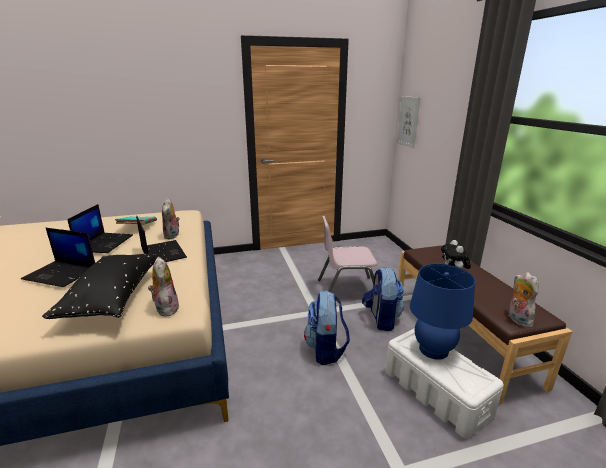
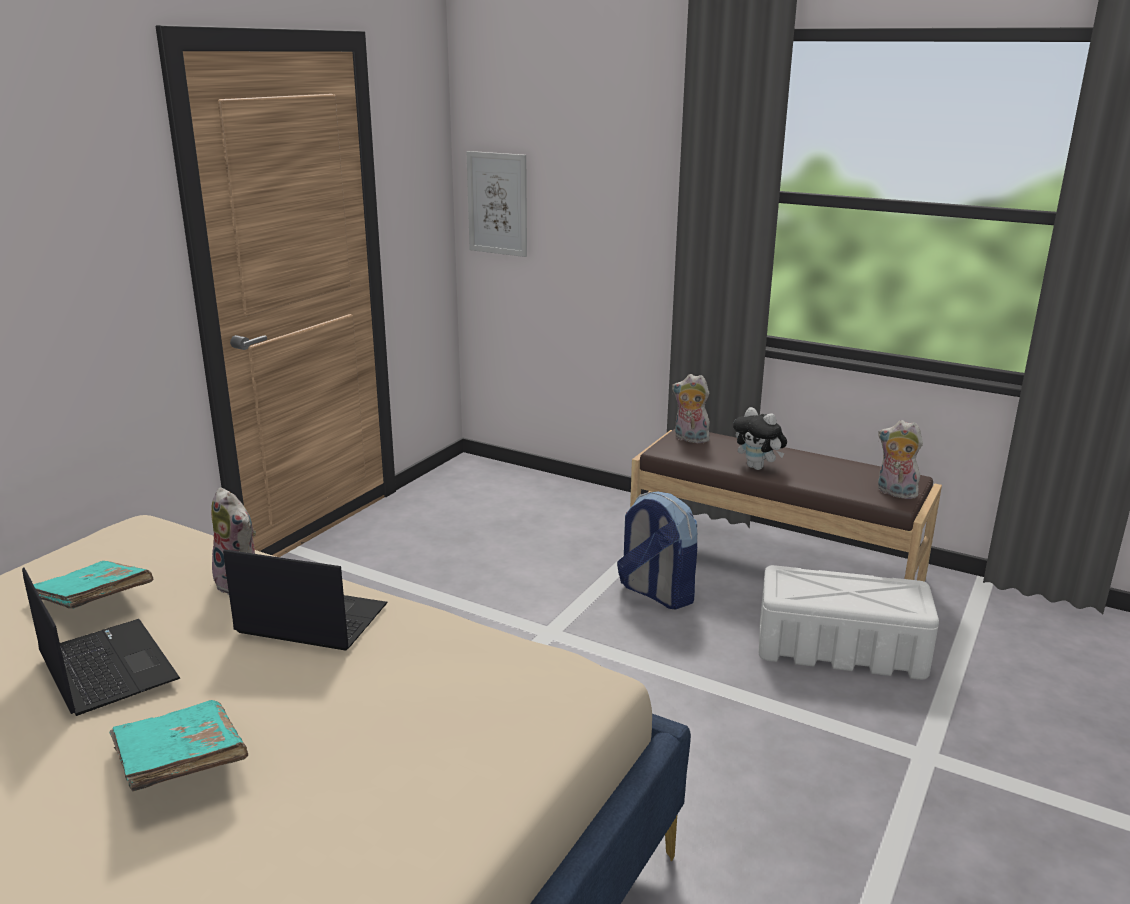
camera: 45 degrees left, 0 degrees up
(61, 273) = (180, 764): laptop -> turquoise book
(113, 297) = (422, 728): black pillow -> none
(165, 308) = (550, 690): plush toy -> plush toy (689, 439)
(326, 350) = (650, 677): backpack -> none
(347, 289) = (542, 573): pink chair -> none
(433, 349) = (825, 584): blue table lamp -> none

